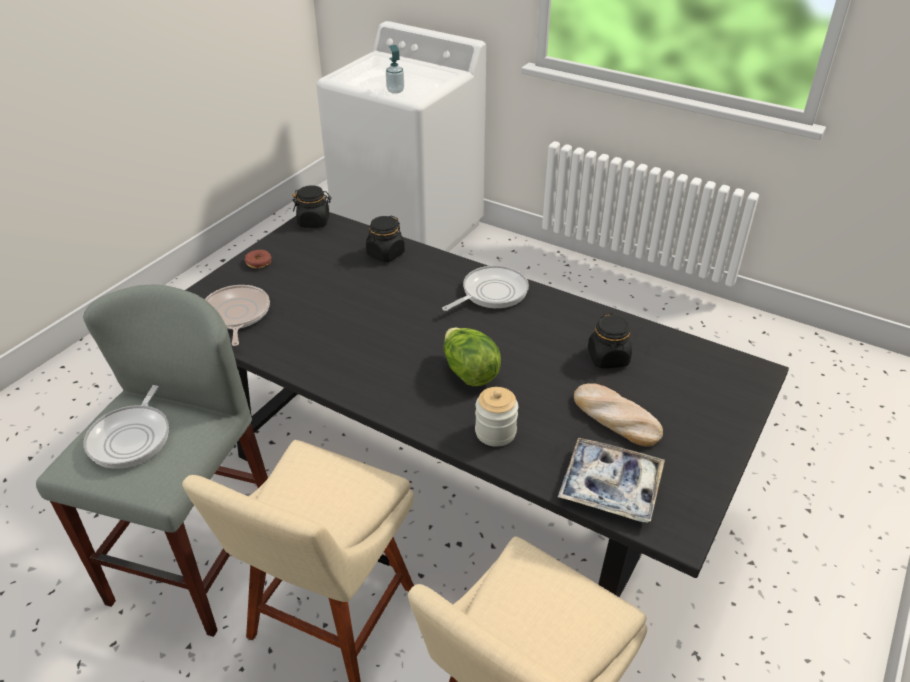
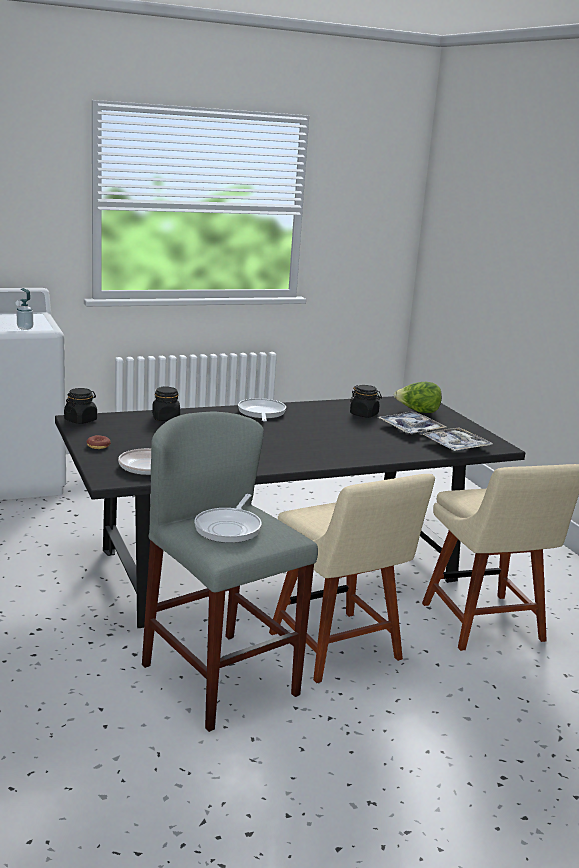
camera: 55 degrees left, 20 degrees down
(132, 436) = (229, 528): frying pan -> frying pan turned 60 degrees clockwise
(469, 372) = (324, 439): lettuce -> lettuce (417, 412)
(495, 432) = (382, 451): jar -> none
(615, 418) = (410, 429): bread -> tray

